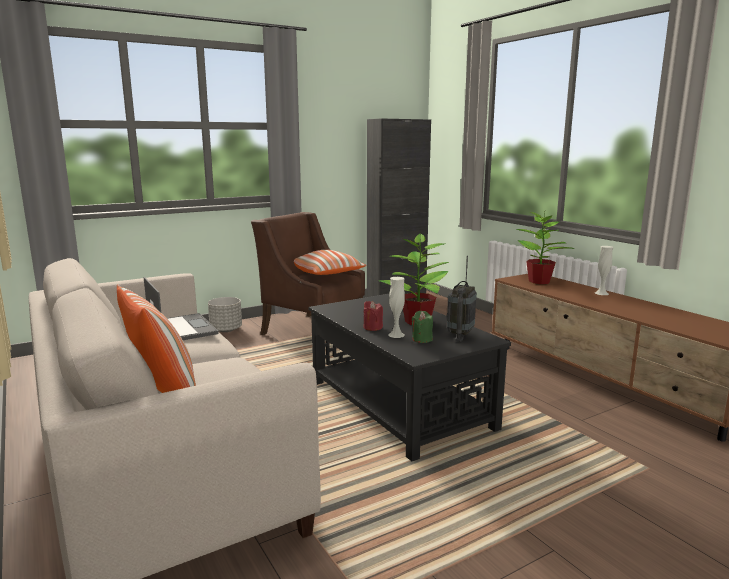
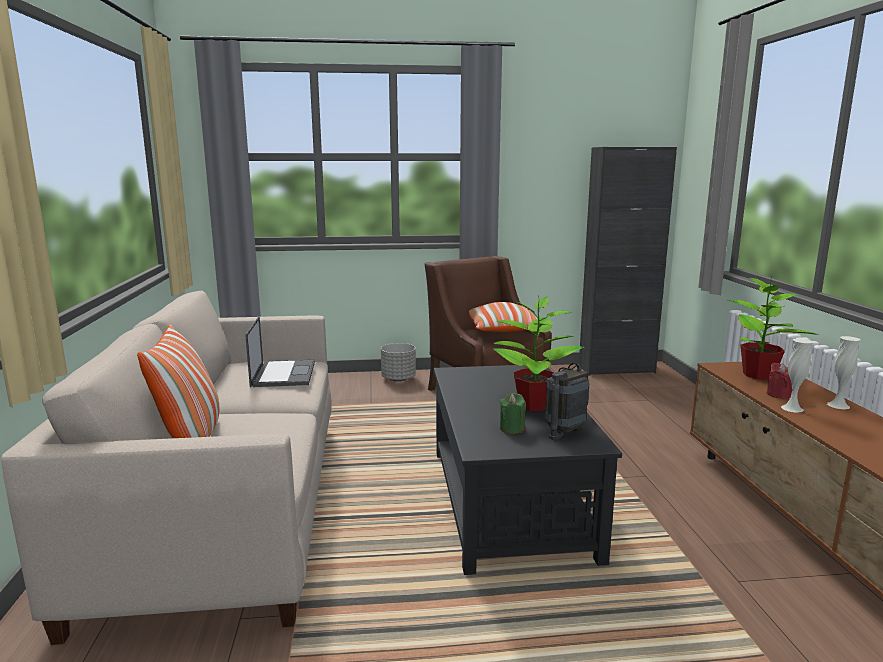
camera: 25 degrees right, 0 degrees up
(372, 327) = (472, 404): red candle -> red candle (778, 394)
(396, 335) = (488, 417): white vase -> white vase (792, 408)

